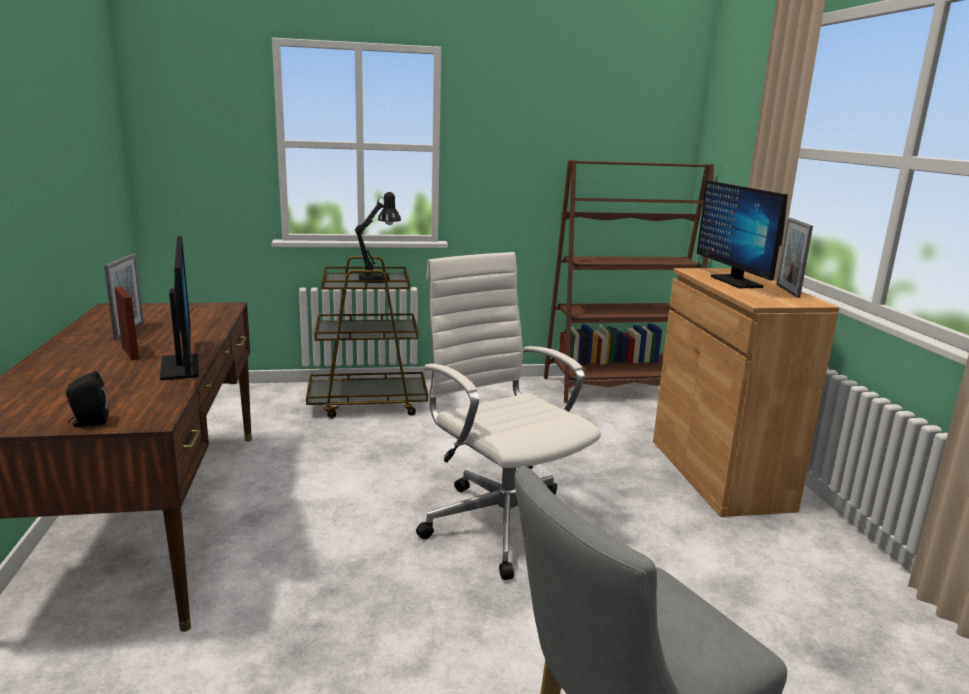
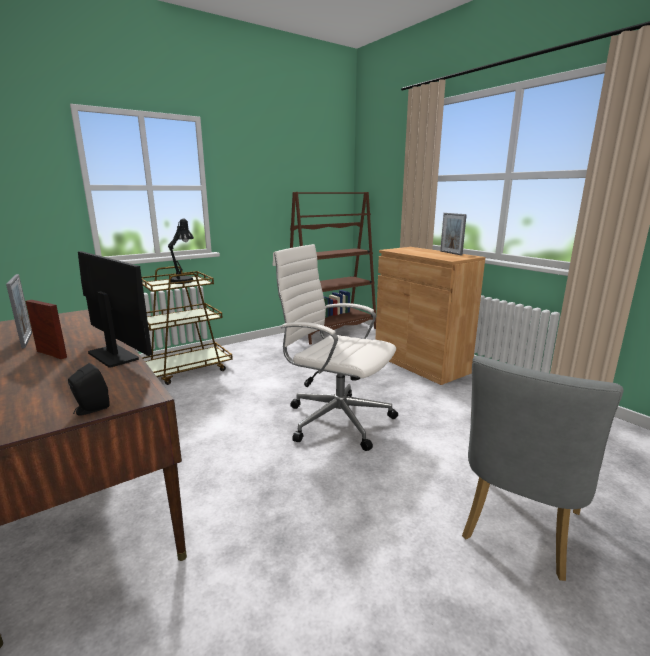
camera: 25 degrees left, 0 degrees up
(735, 281) = (420, 252): monitor -> none

